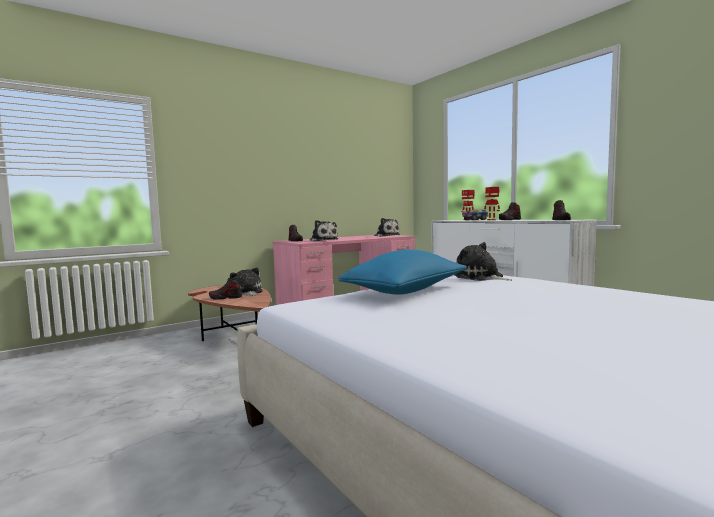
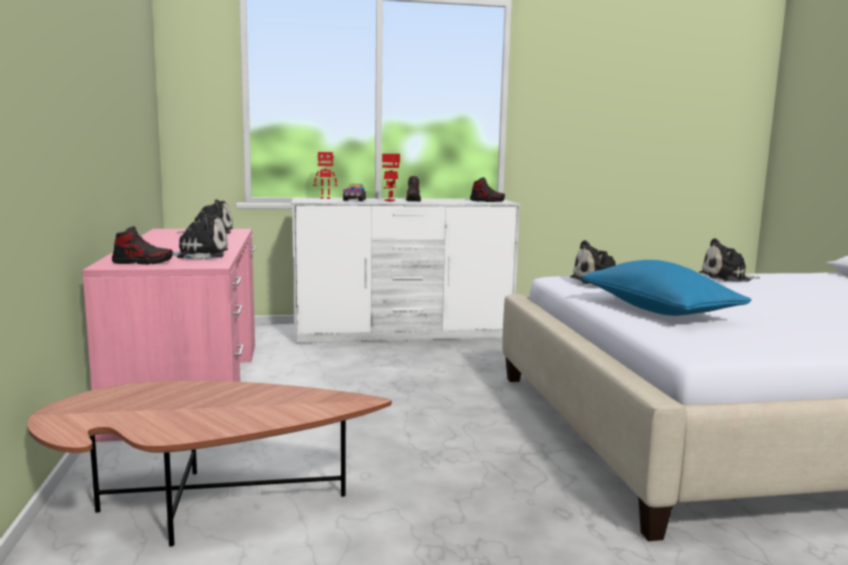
camera: 65 degrees left, 5 degrees up
(225, 298) = (237, 417): shoe -> none
(247, 292) = (211, 396): plush toy -> plush toy (727, 278)

